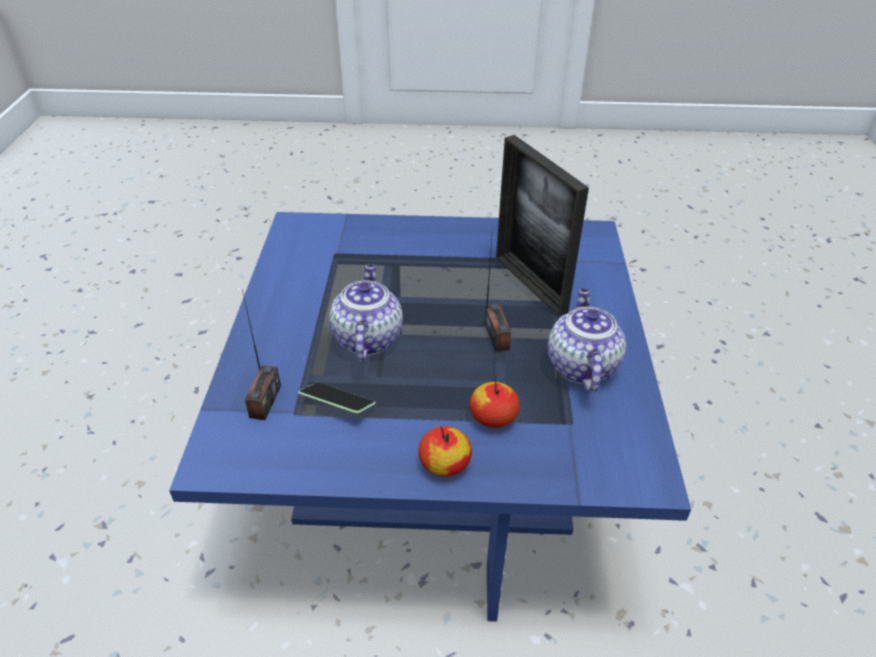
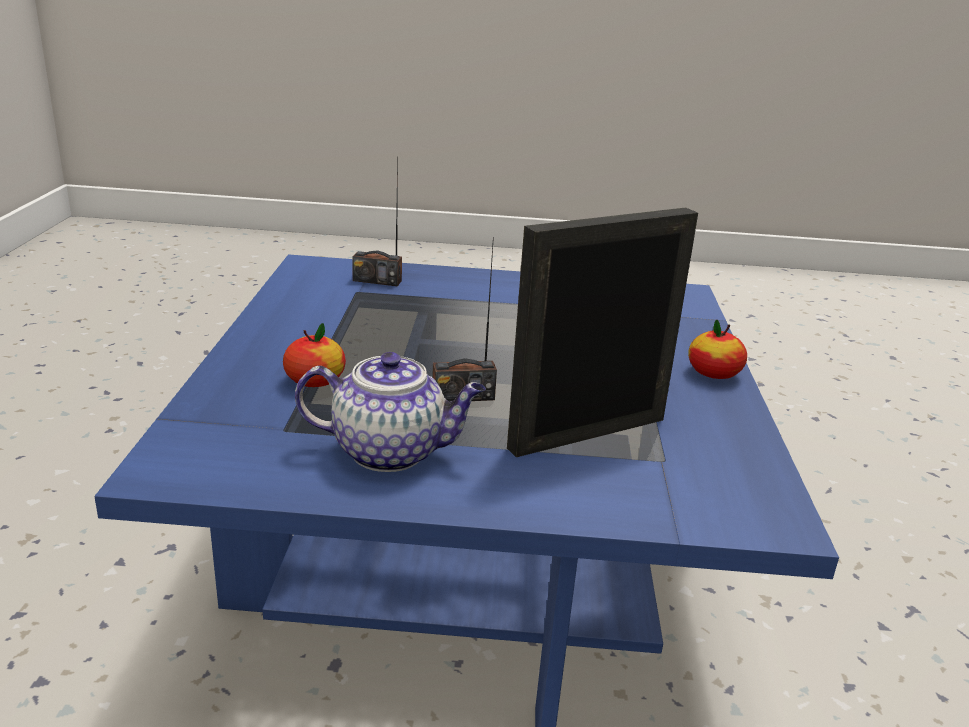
camera: 90 degrees right, 15 degrees down
(337, 405) = (362, 307): phone -> none
(367, 338) = (465, 323): teapot -> none
(444, 463) = (258, 351): apple -> apple (713, 373)

